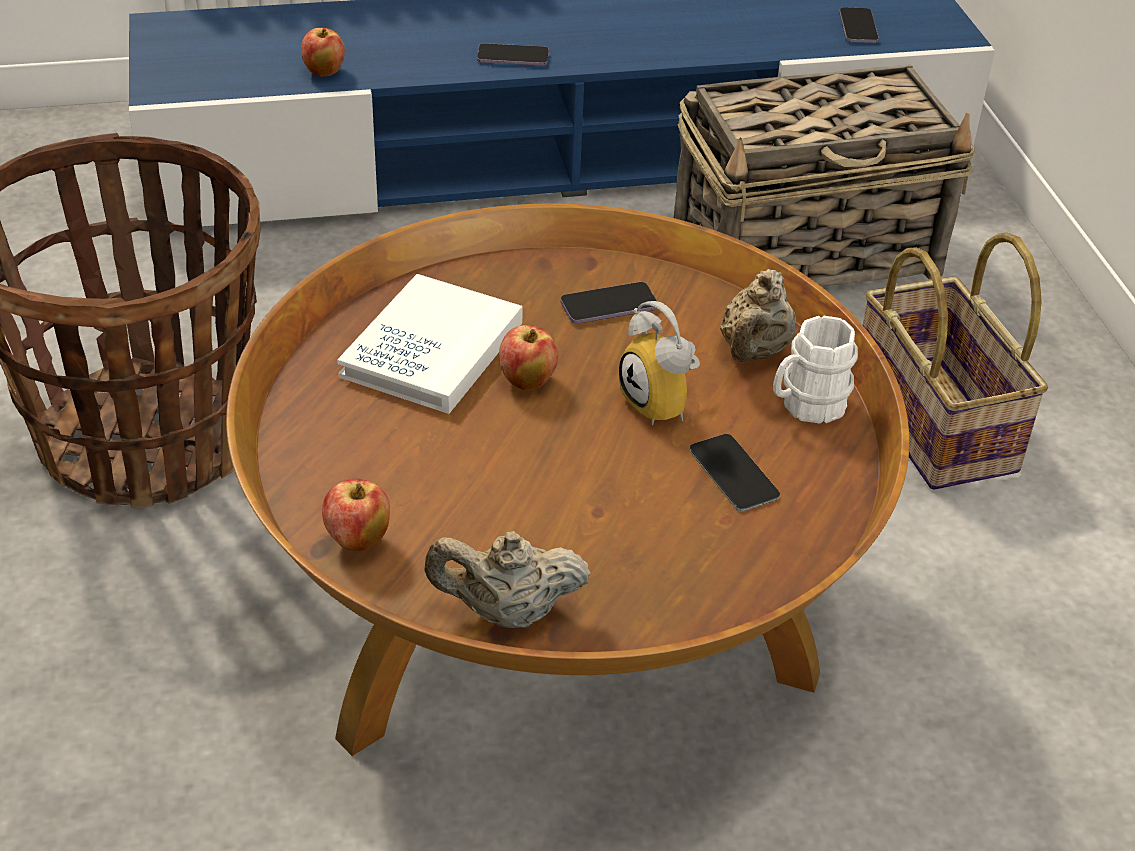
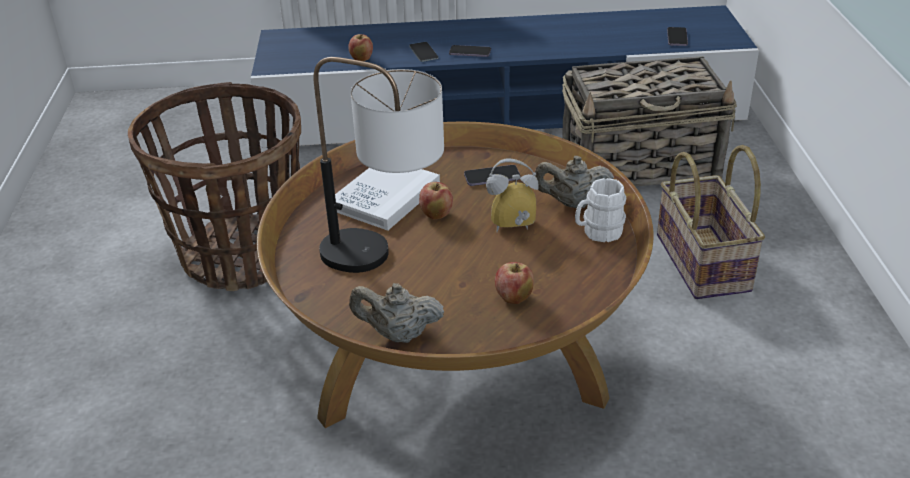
camera: 10 degrees right, 5 degrees down
(358, 540) = (321, 293): apple -> apple (514, 298)
(456, 472) = (385, 261): none -> table lamp
(664, 404) = (513, 229): alarm clock -> alarm clock turned 105 degrees clockwise
(733, 473) = (547, 267): phone -> phone (423, 52)
(753, 351) = (572, 203): beige teapot -> beige teapot turned 60 degrees clockwise

